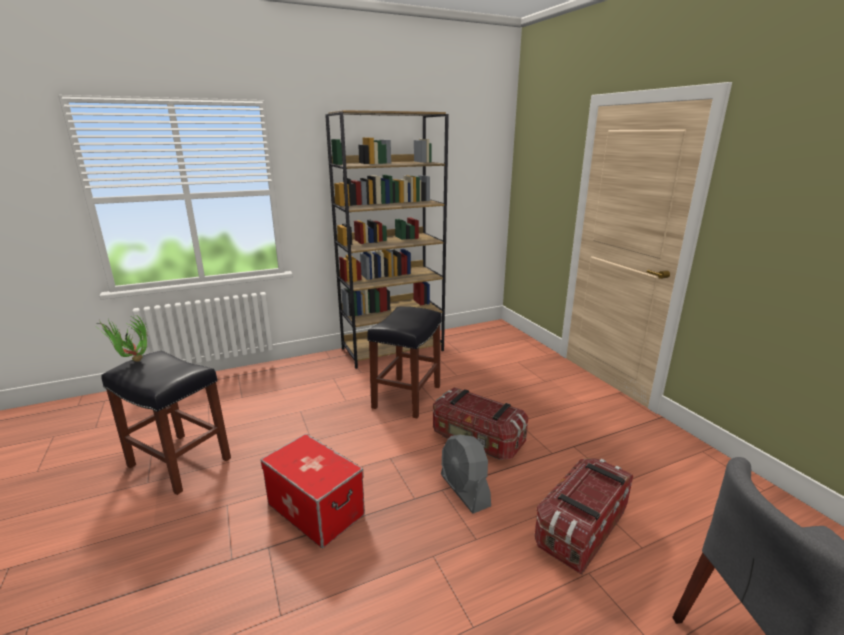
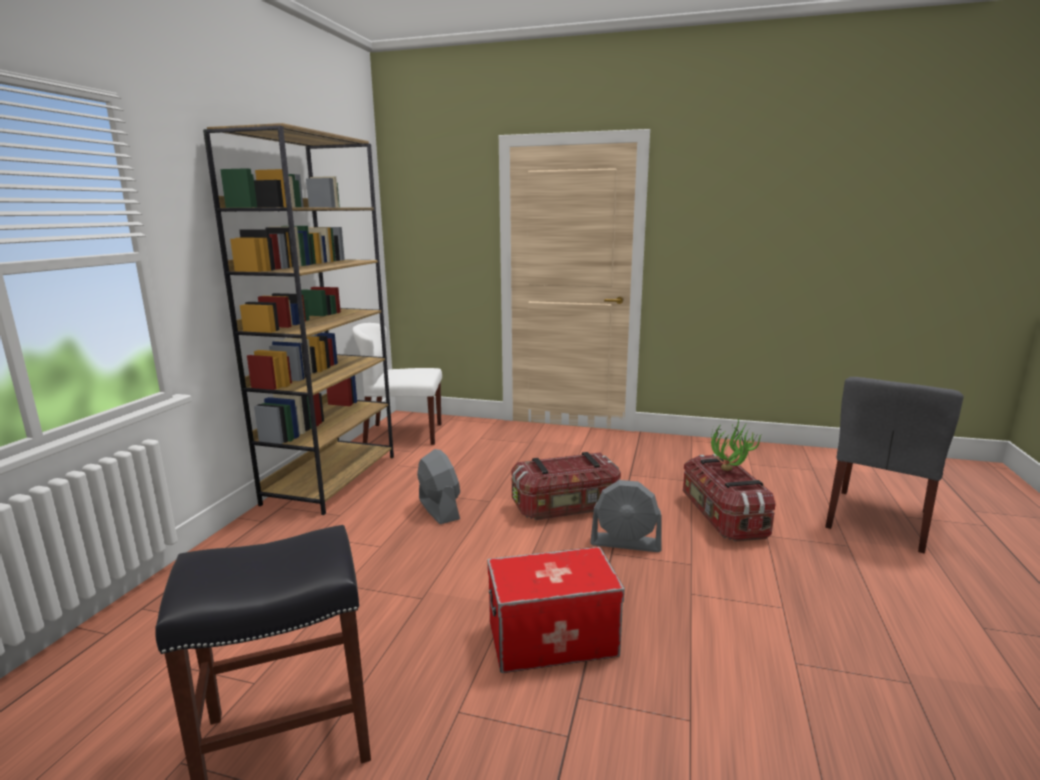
camera: 50 degrees left, 5 degrees down
(133, 363) = (199, 579): potted plant -> potted plant (731, 473)
(407, 396) = (438, 509): black stool -> grey fan
(475, 337) = (403, 434): none -> white chair

